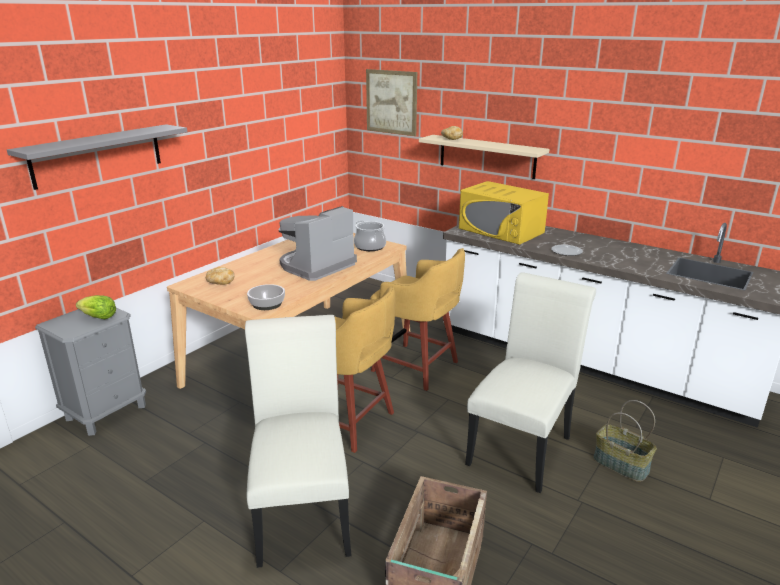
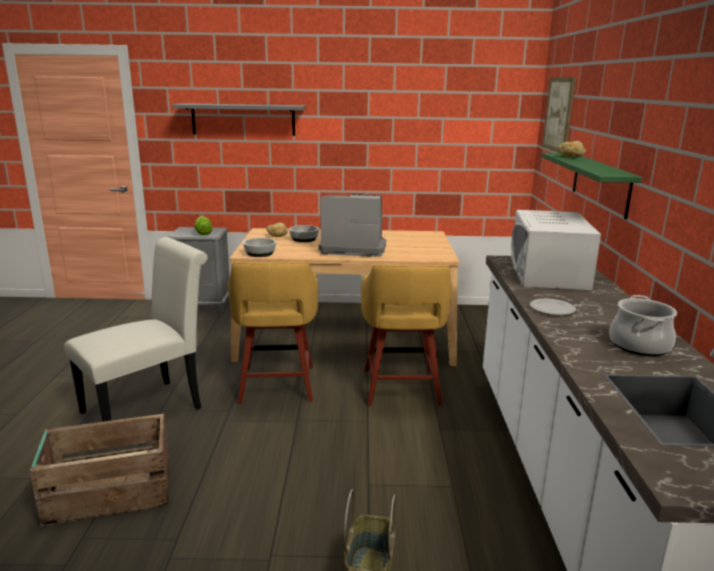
camera: 55 degrees right, 5 degrees down
(253, 275) = (304, 239): none -> bowl
(370, 247) = (427, 252): cooking pot -> cooking pot (639, 345)
(487, 156) = (600, 183): beige shelf -> green shelf
(501, 230) = (548, 272): yellow microwave -> white microwave
(522, 446) = (333, 489): white chair -> none

